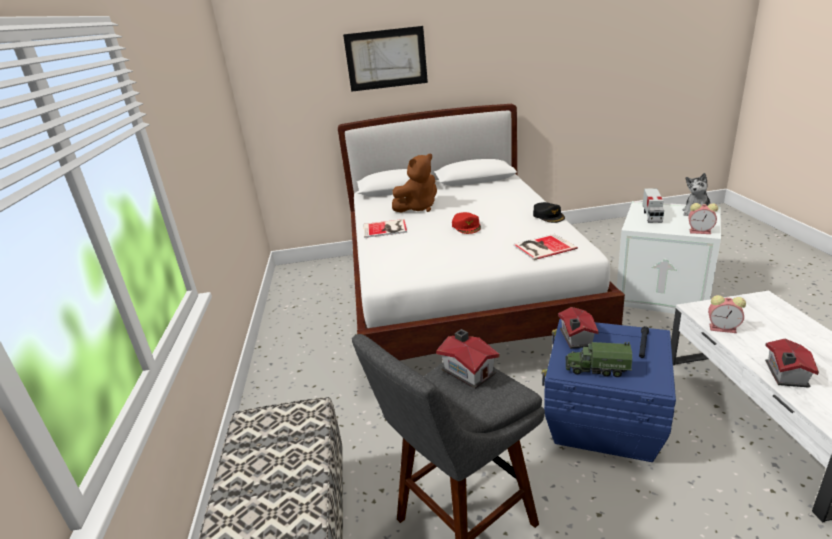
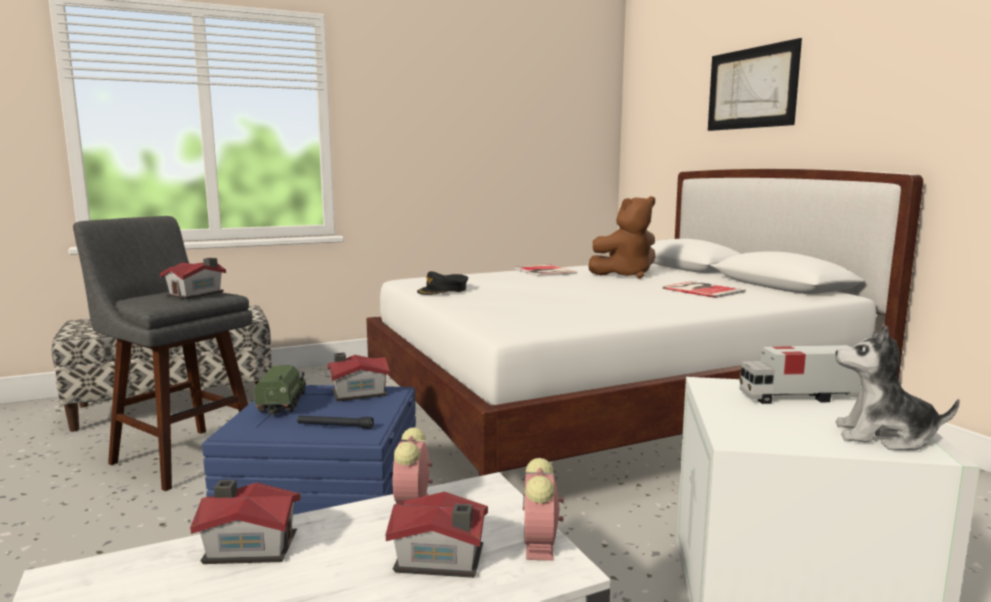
camera: 70 degrees right, 15 degrees down
(418, 208) = (625, 275): brown plush toy -> brown plush toy turned 60 degrees counterclockwise
(466, 226) = (569, 289): red cap -> none
(542, 247) = (513, 314): book -> book (702, 289)
(548, 216) = (645, 314): black cap -> black cap (443, 290)
(701, 231) = (740, 433): alarm clock -> alarm clock (540, 546)
(773, 323) = (441, 561): none -> toy house

